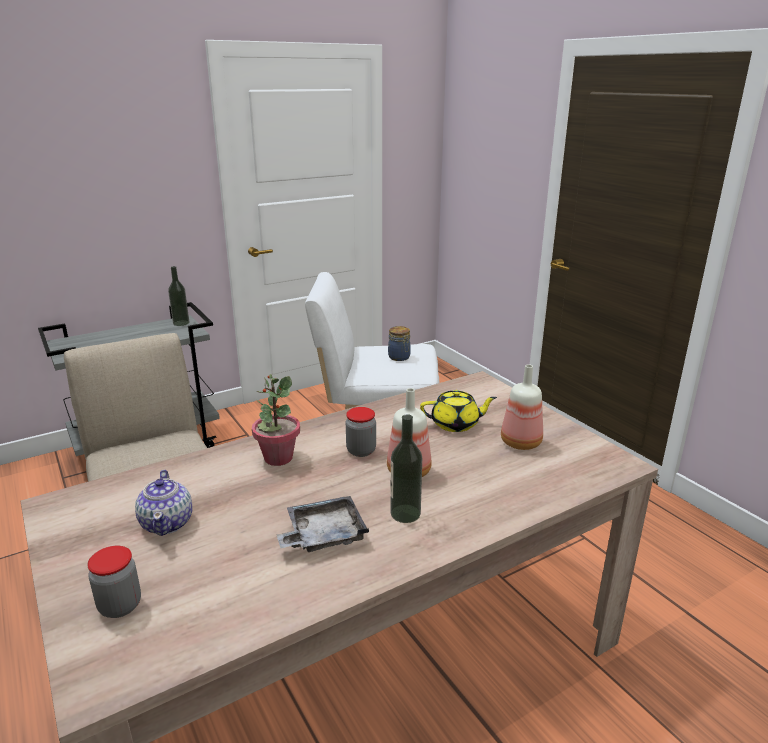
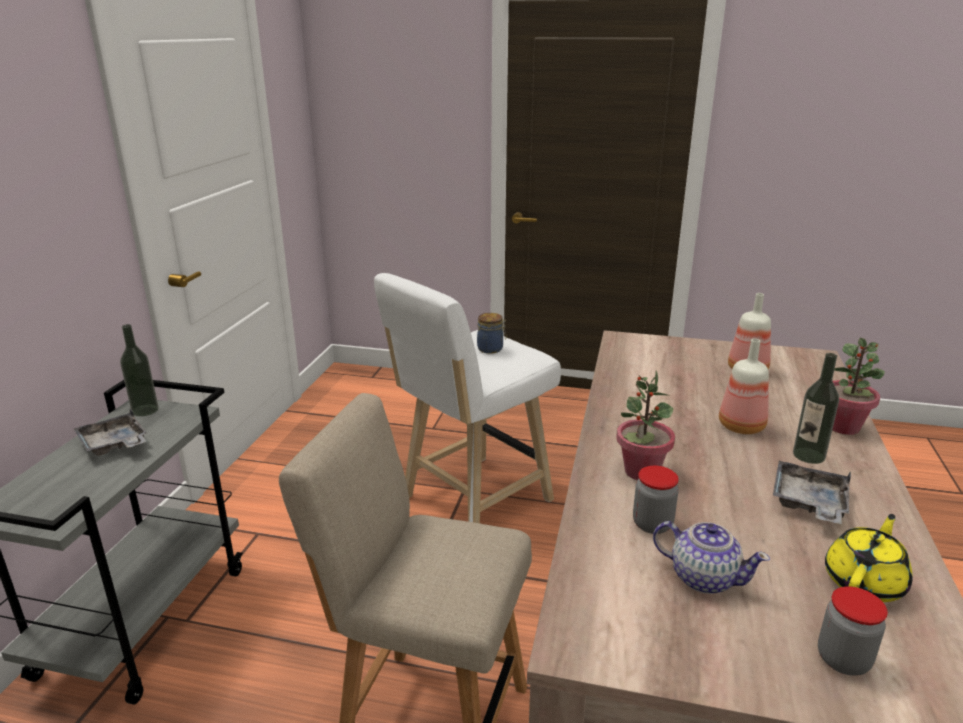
camera: 45 degrees left, 0 degrees up
(141, 333) = (114, 444): none -> grey tray
(361, 451) = (679, 430): jar -> jar (652, 524)
(456, 424) = (684, 377): yellow teapot -> yellow teapot (864, 582)
(488, 515) = (843, 427): none -> potted plant

